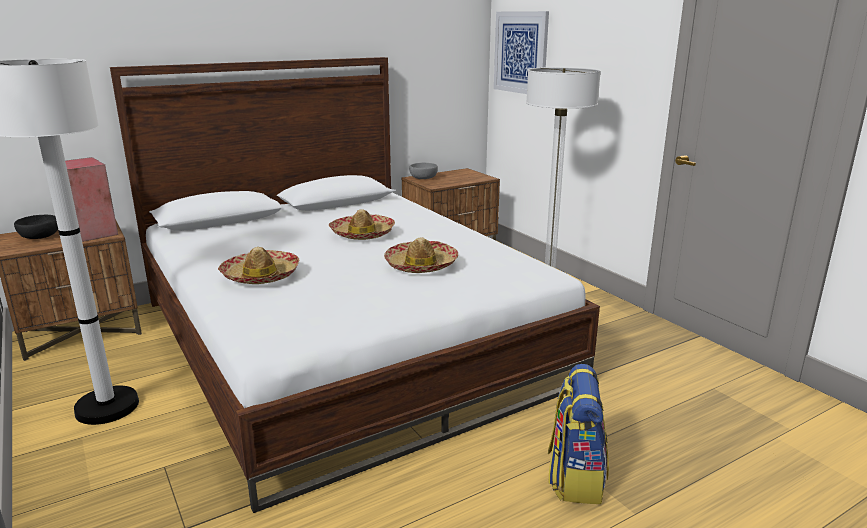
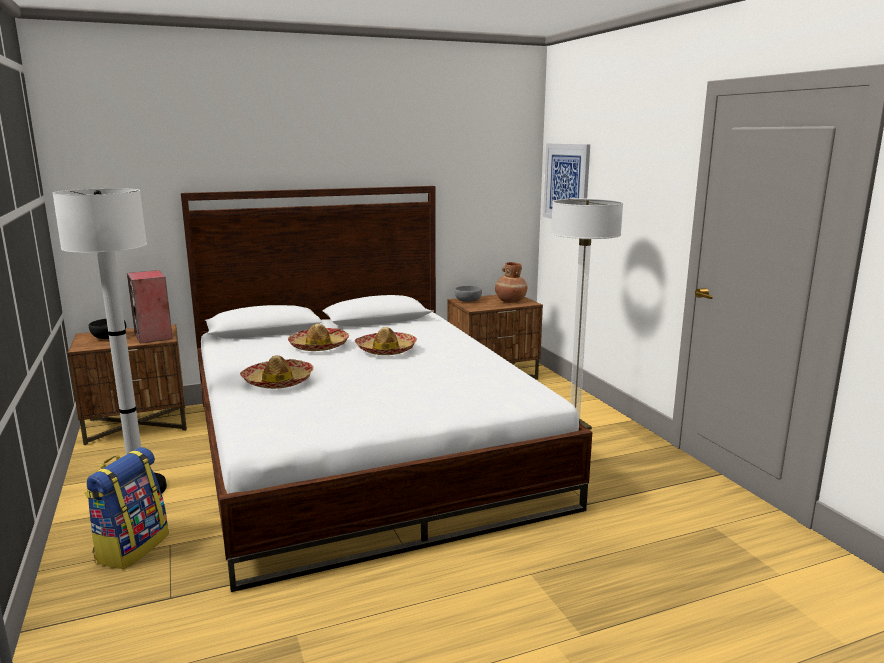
camera: 10 degrees right, 5 degrees down
(421, 265) = (426, 381): hat -> hat (319, 346)
(466, 176) = (510, 301): none -> brown vase
(575, 477) = (535, 595): backpack -> backpack (131, 547)

